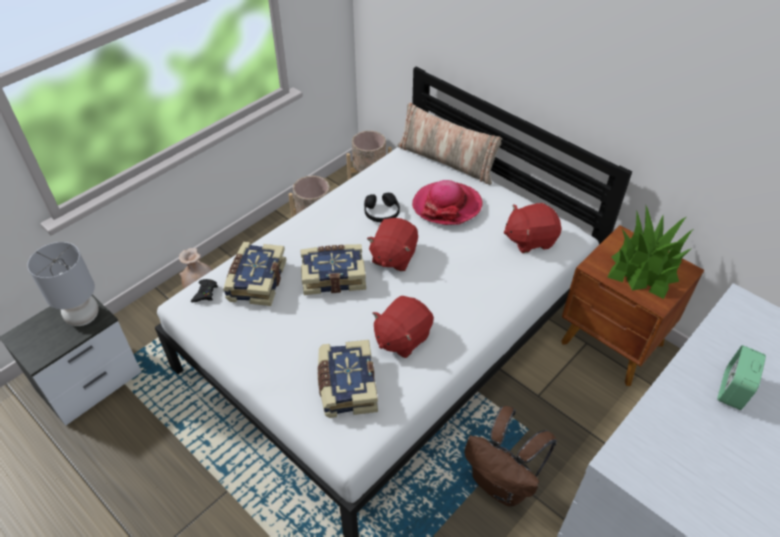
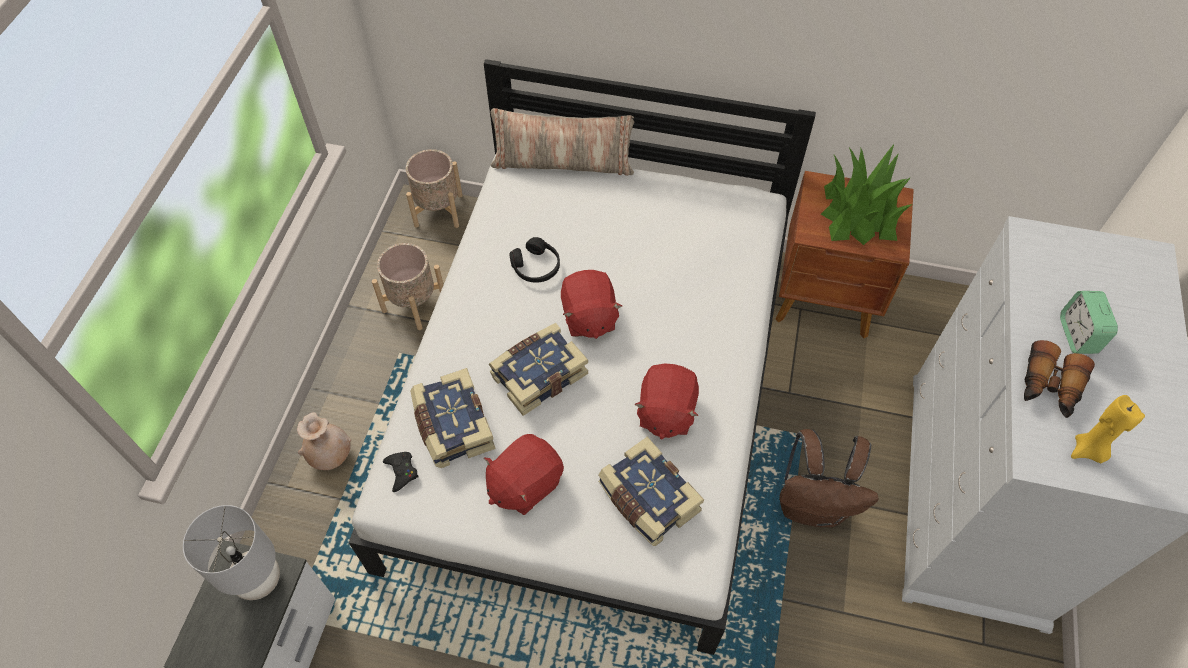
camera: 30 degrees left, 10 degrees up
(447, 205) = (603, 223): hat -> none
(530, 239) = (719, 227): red plush toy -> red plush toy (524, 484)
(675, 415) = (1049, 387): none -> binoculars
(675, 478) = (1088, 451): none -> yellow candle

